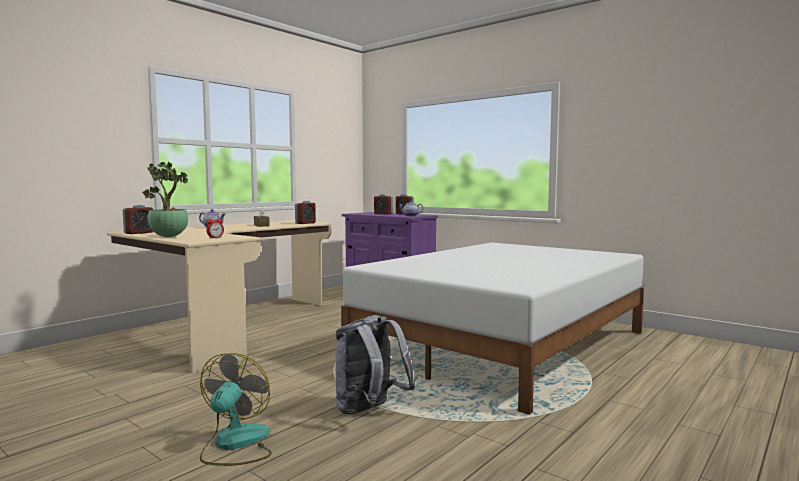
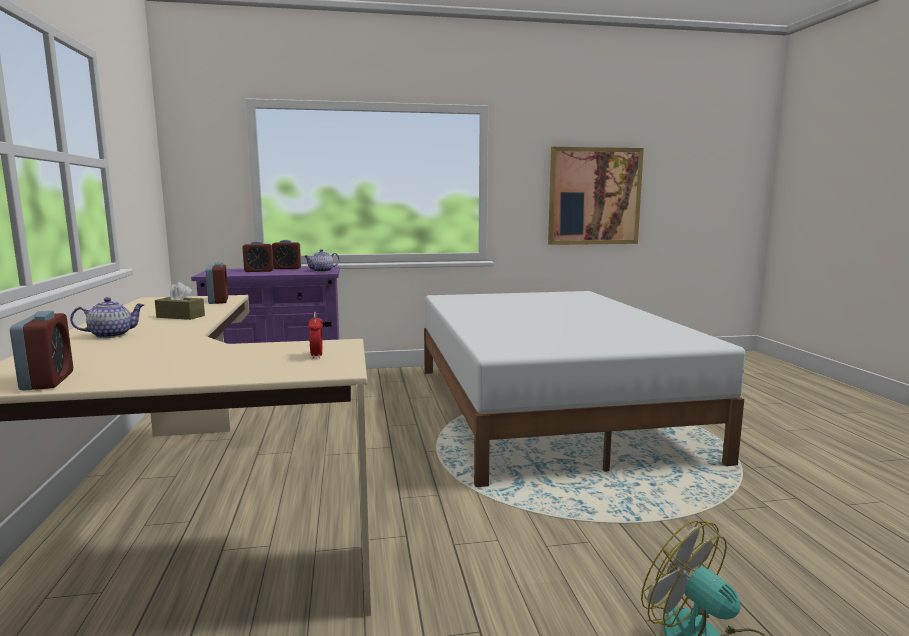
camera: 50 degrees left, 5 degrees up
(170, 237) = (210, 373): potted plant -> none
(369, 411) = (666, 529): grey backpack -> none
(667, 158) = (594, 196): none -> picture

